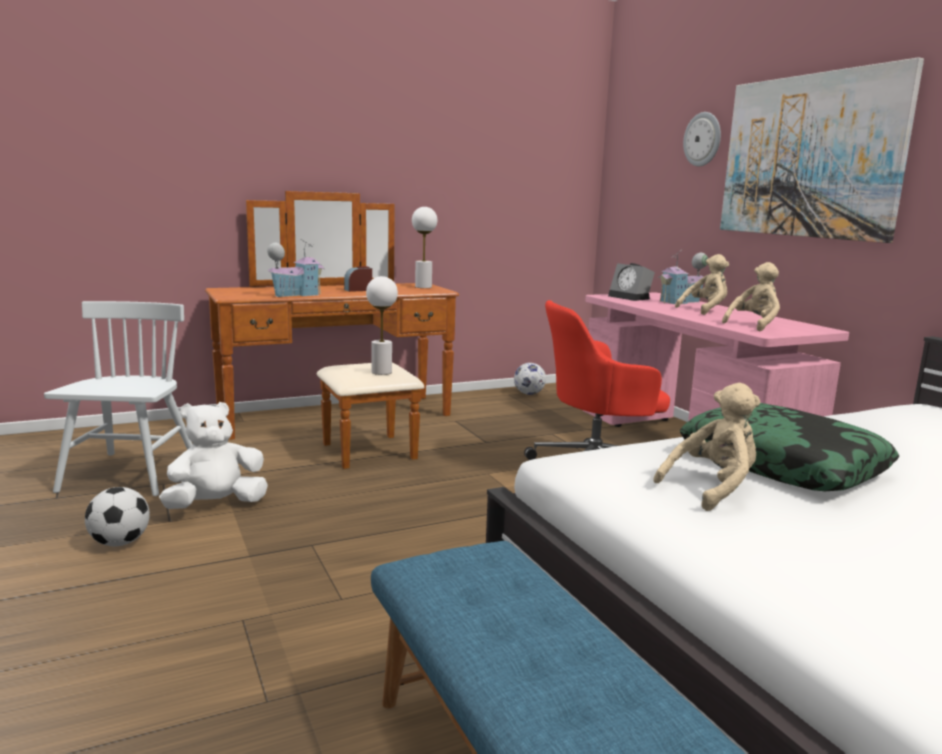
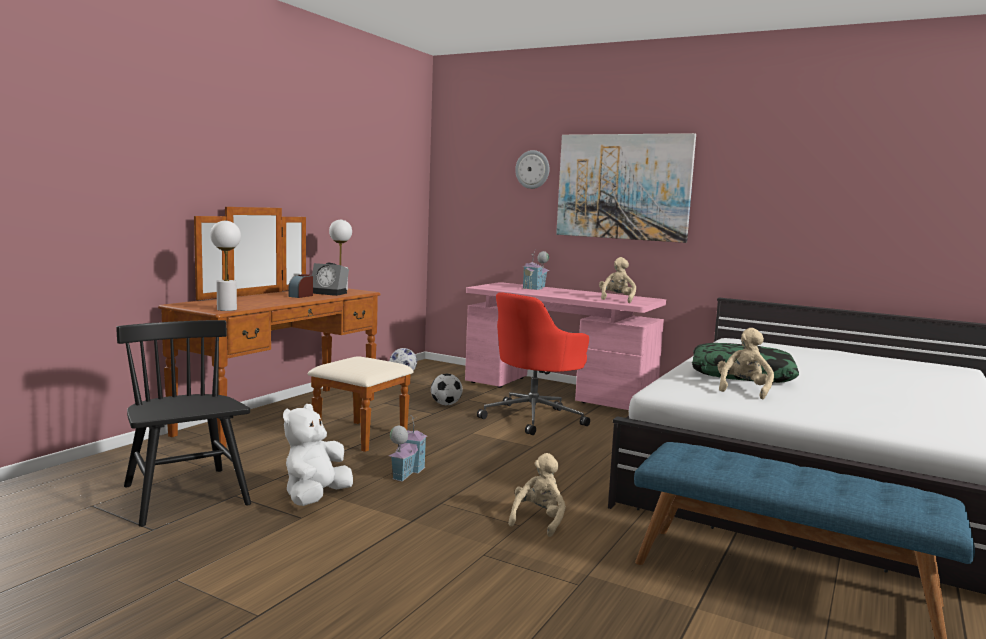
camera: 35 degrees left, 5 degrees down
(120, 543) = (293, 542): football -> football (446, 404)
(130, 474) = (185, 496): white chair -> black chair
(296, 294) = (267, 304): toy house -> toy house (406, 472)
(381, 372) = (378, 364): white table lamp -> white table lamp (226, 309)
(631, 297) = (499, 287): alarm clock -> alarm clock (330, 293)
(705, 310) = (565, 292): beige plush toy -> beige plush toy (538, 520)

